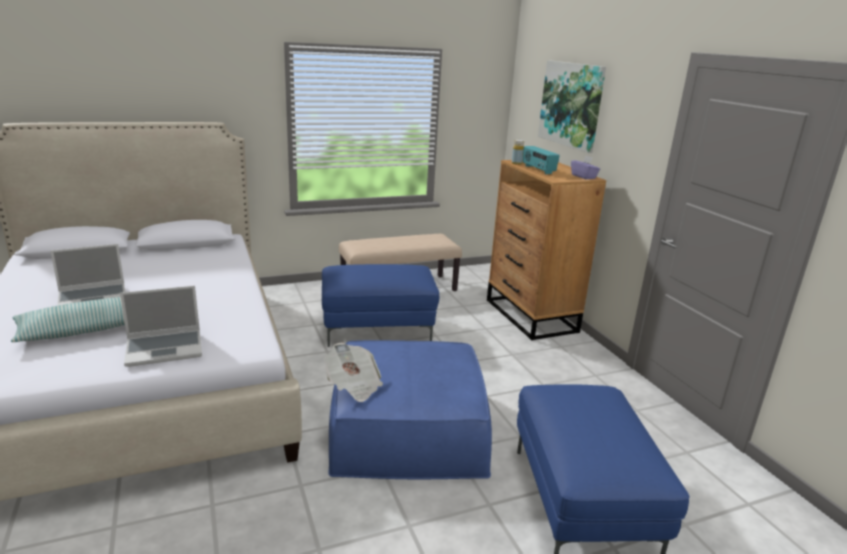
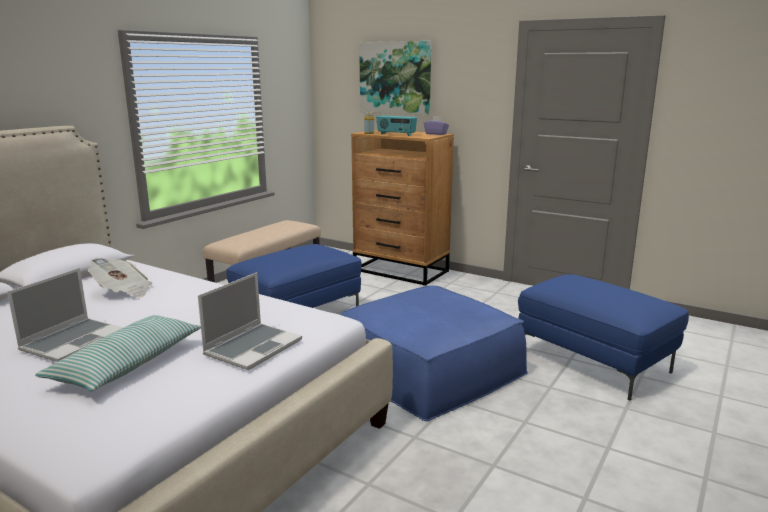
camera: 35 degrees left, 5 degrees down
(353, 385) = (410, 333): newspaper -> newspaper (123, 291)

